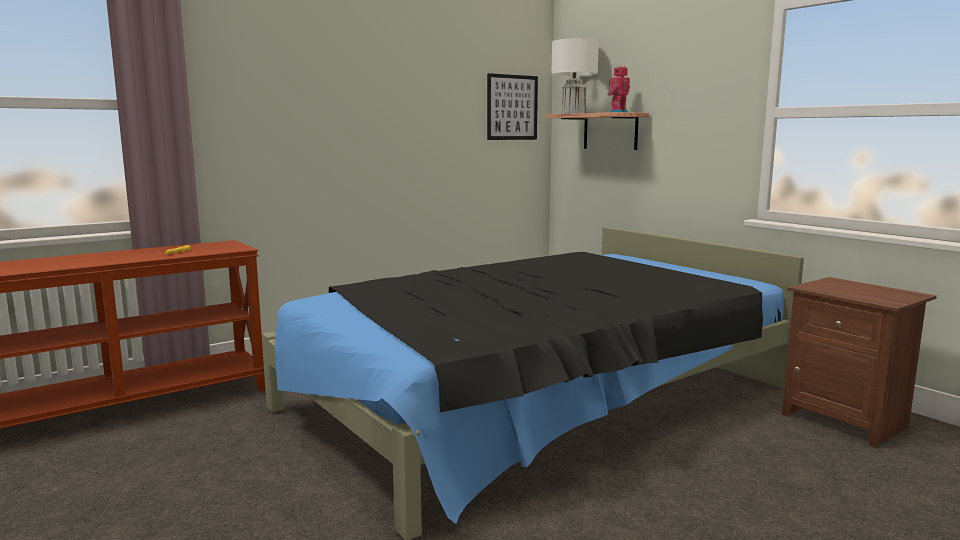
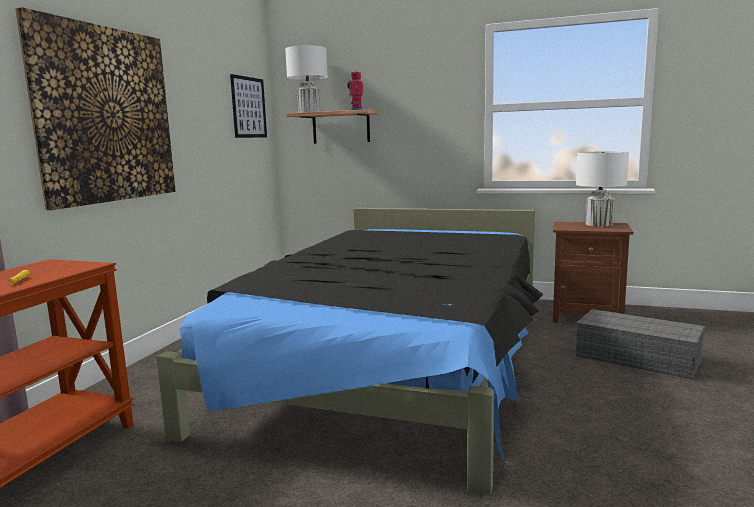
camera: 35 degrees left, 0 degrees up
(322, 119) = (106, 115): none -> picture
(823, 488) = (639, 358): none -> grey storage box
(879, 290) = (599, 224): none -> white table lamp

